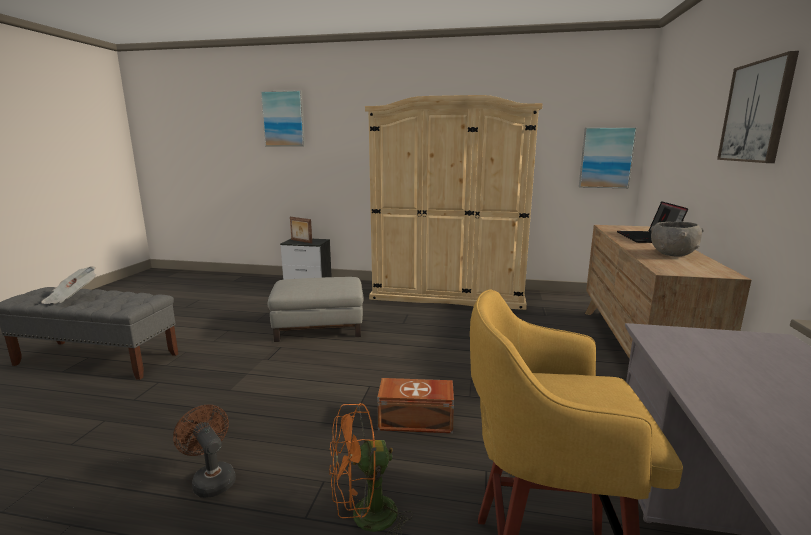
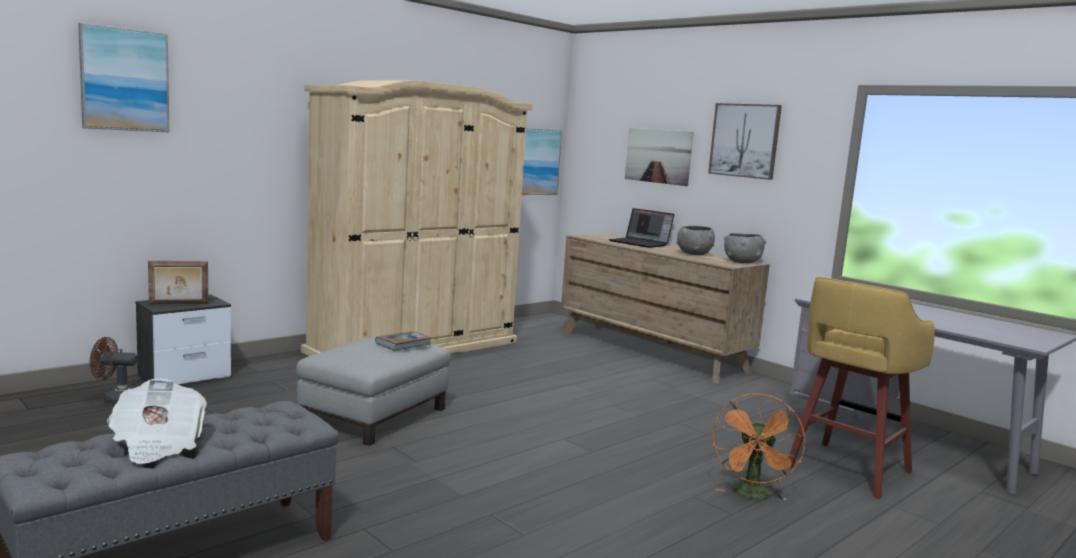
camera: 55 degrees left, 5 degrees down
(211, 479) = (637, 537): brown fan -> brown fan (116, 399)
(331, 284) = (403, 344): none -> book
(417, 421) = (650, 442): brown storage box -> none
(691, 143) = (658, 156): none -> picture
(706, 271) = (742, 262): none -> grey bowl

